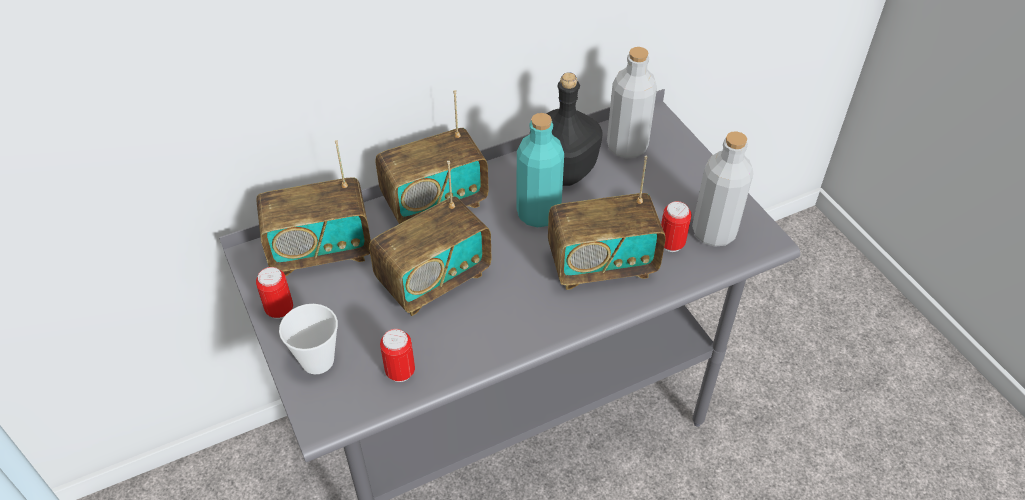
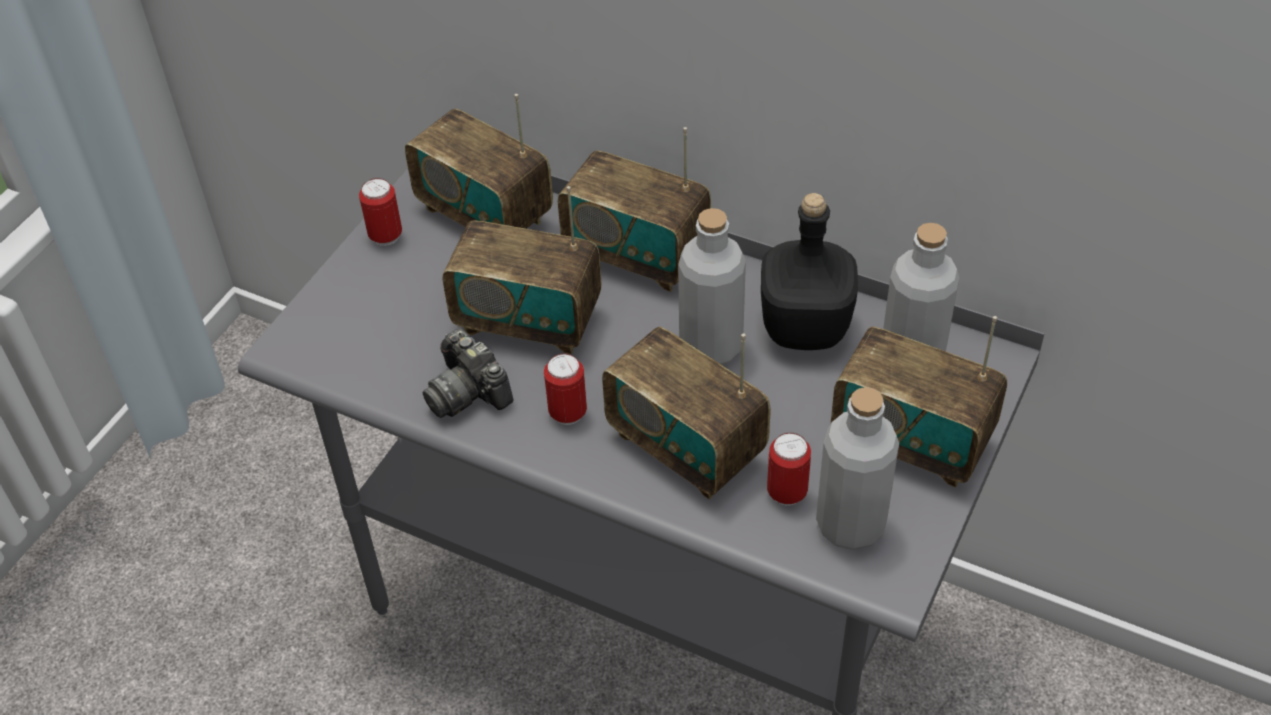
camera: 55 degrees right, 0 degrees up
(317, 361) = (349, 302): cup -> none
(400, 372) = (387, 369): can -> can (568, 413)
(462, 341) = (468, 392): none -> camera
(538, 213) = (711, 346): turquoise bottle -> grey bottle
(679, 178) = (911, 441): none -> radio

